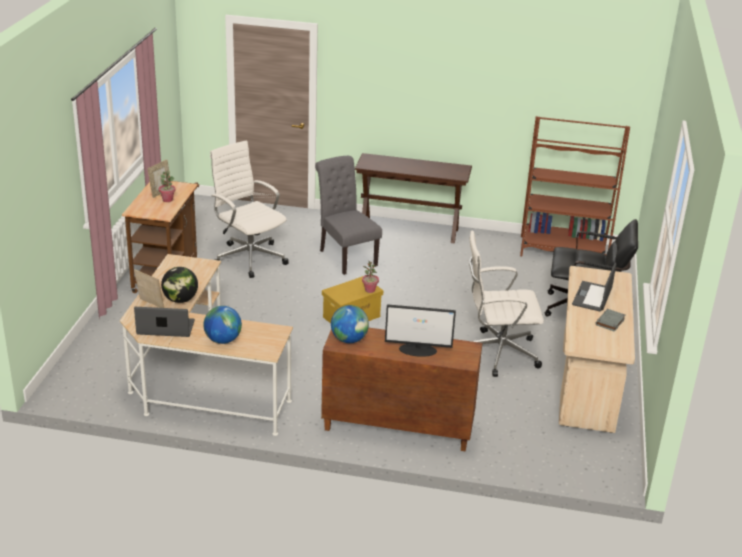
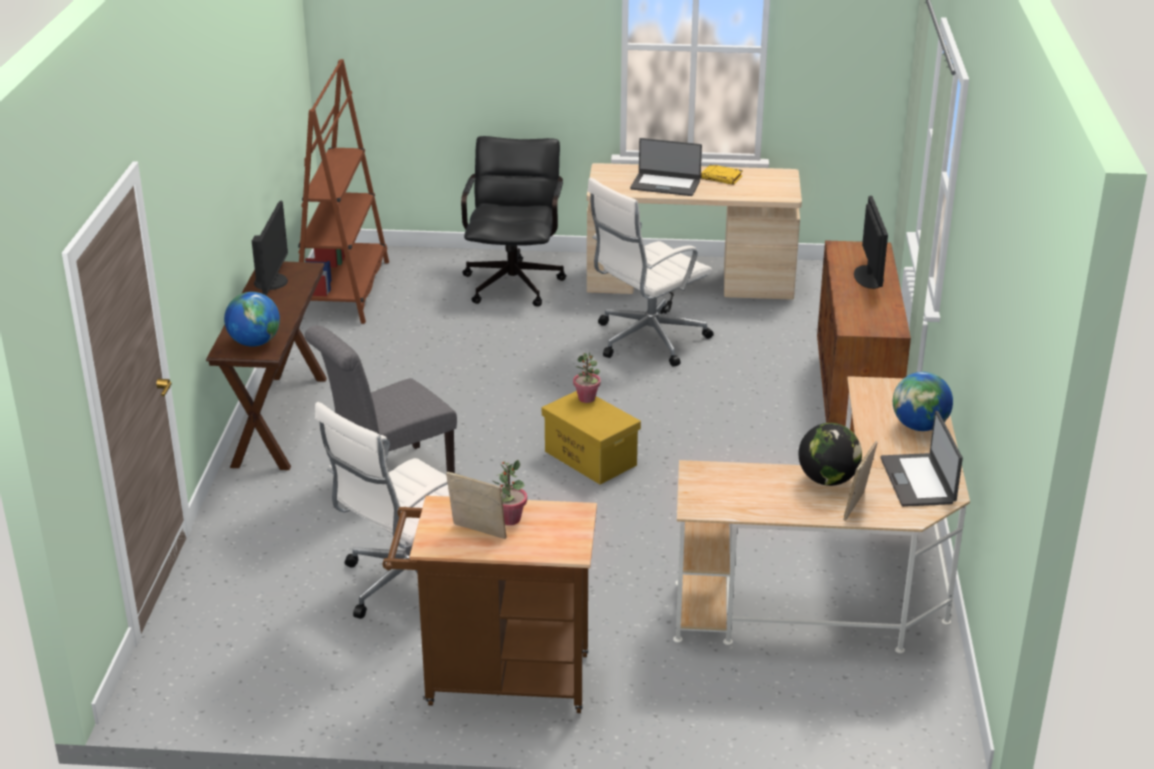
camera: 95 degrees left, 0 degrees up
(349, 340) = (874, 321): globe -> globe (254, 343)
(443, 168) = (272, 282): none -> monitor
(497, 353) = (647, 340): white office chair -> white office chair turned 60 degrees clockwise
(610, 322) = (722, 177): grey book -> yellow book

